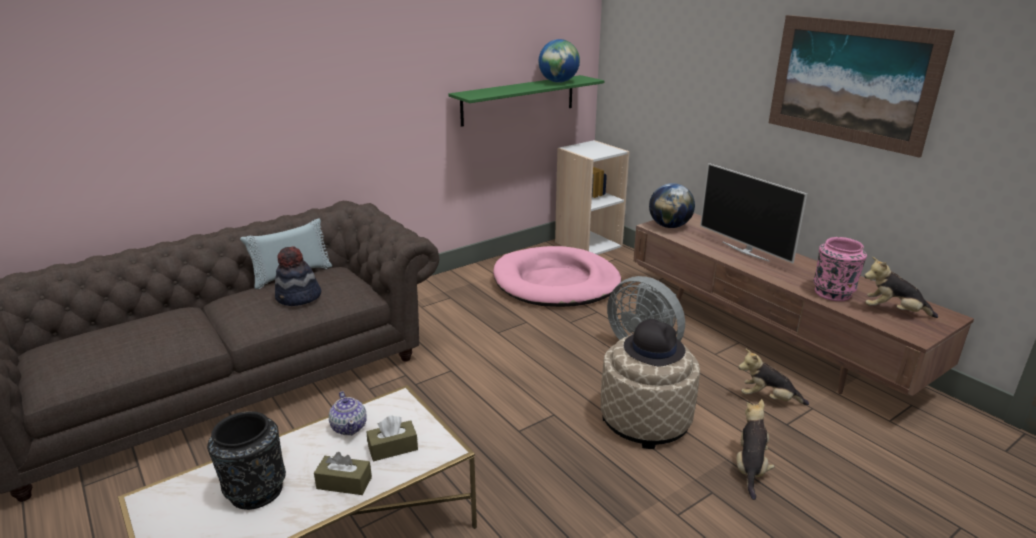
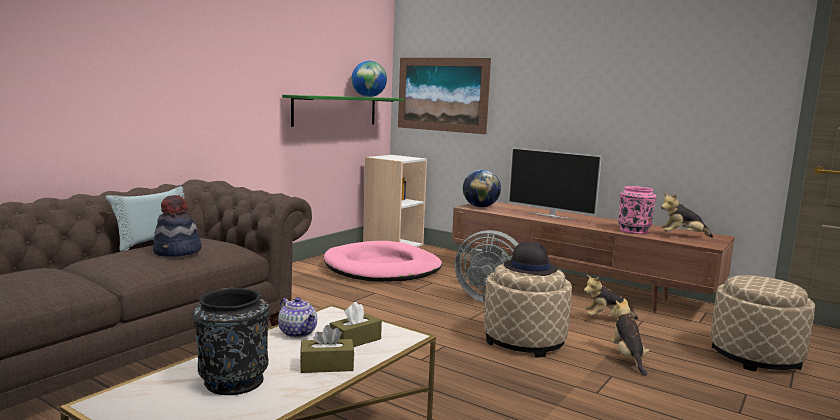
camera: 20 degrees left, 15 degrees down
(851, 82) = (615, 76): picture -> picture (442, 94)
(924, 493) = (755, 356): none -> beige ottoman

